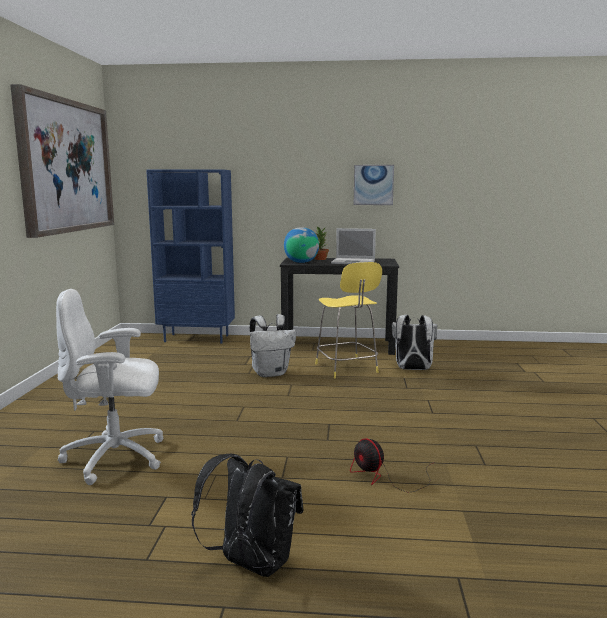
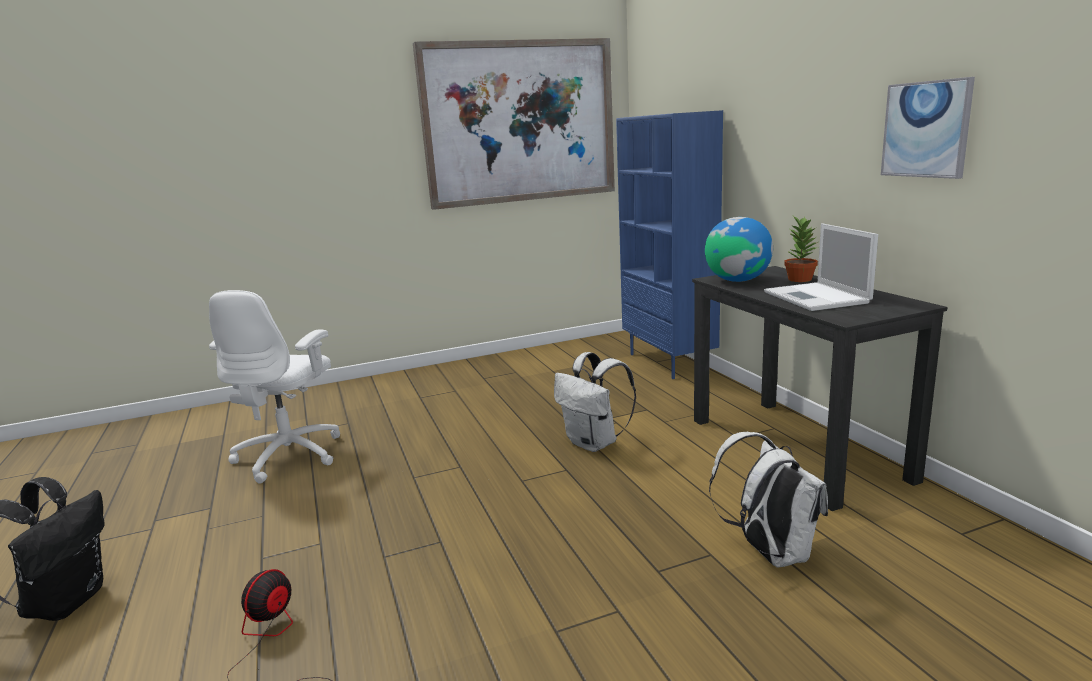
camera: 65 degrees right, 5 degrees up
(117, 458) = (290, 455): white office chair -> white office chair turned 135 degrees counterclockwise
(347, 369) = (686, 489): yellow stool -> none

